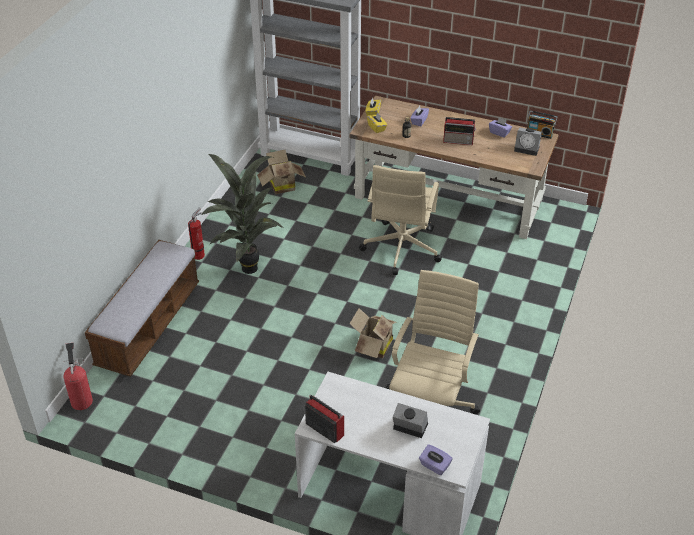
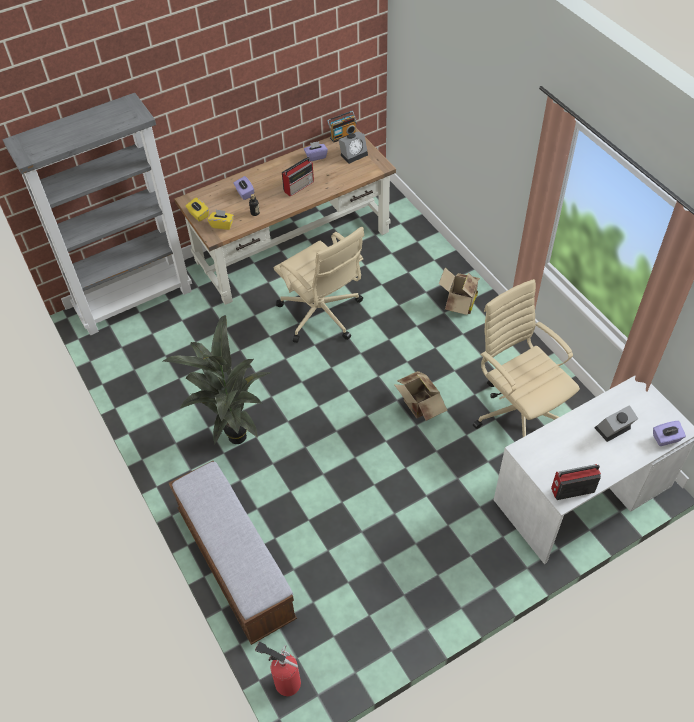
camera: 50 degrees left, 10 degrees up
(199, 254) = (178, 465): fire extinguisher -> none
(281, 186) = (150, 346): cardboard box -> cardboard box (458, 303)

